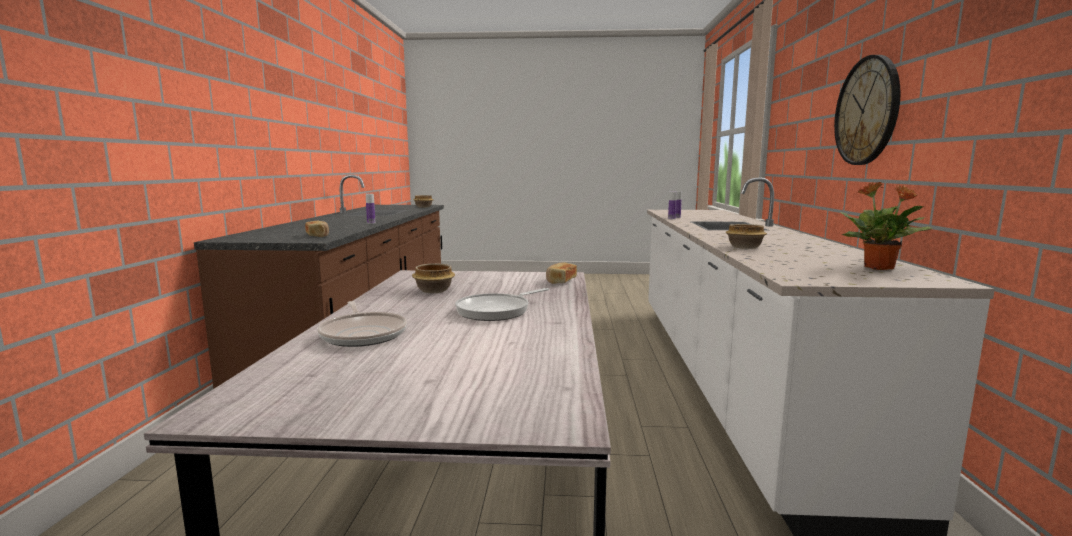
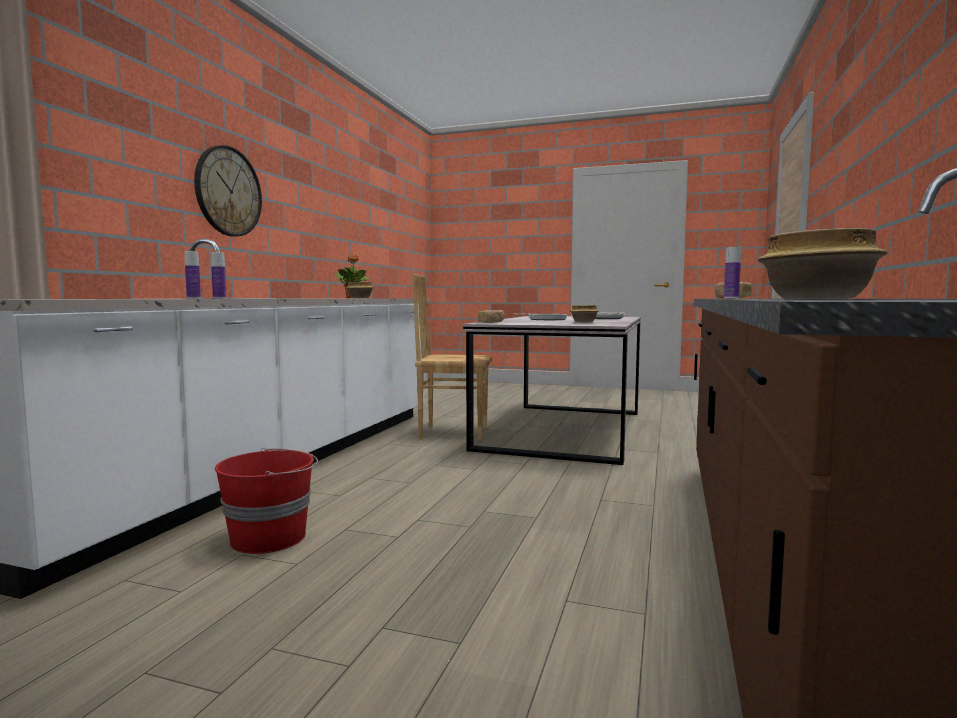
camera: 165 degrees left, 5 degrees down
(615, 335) = (270, 537): none -> red bucket
(642, 473) = (453, 432): none -> brown chair

